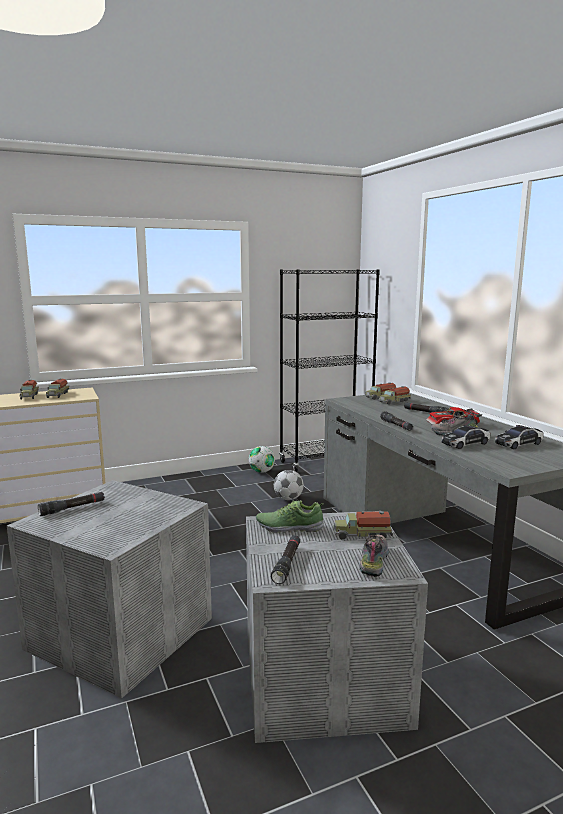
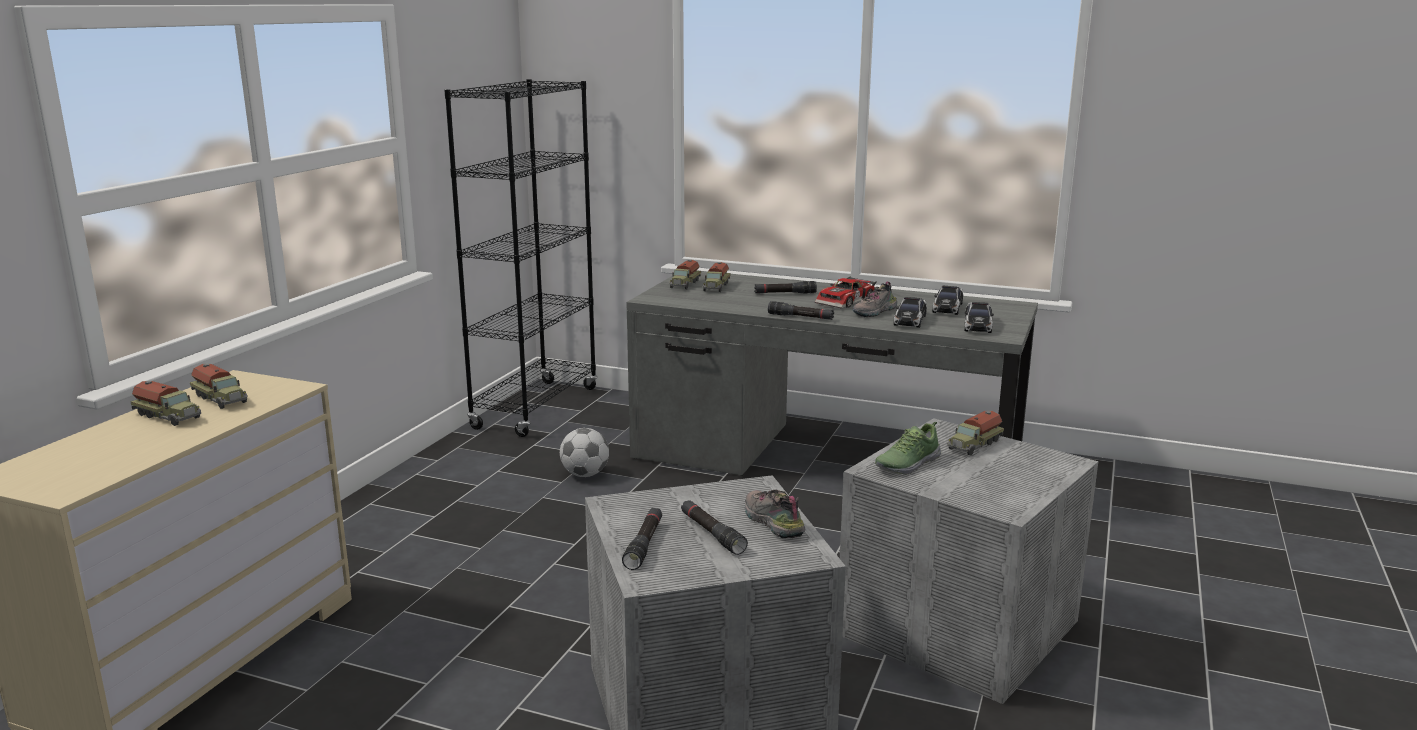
camera: 45 degrees left, 5 degrees up
(261, 471) = (473, 452): football -> none
(287, 564) = (986, 493): black flashlight -> black flashlight (712, 534)
(373, 561) = (1031, 462): shoe -> shoe (771, 522)
(509, 459) = (977, 325): none -> toy car

